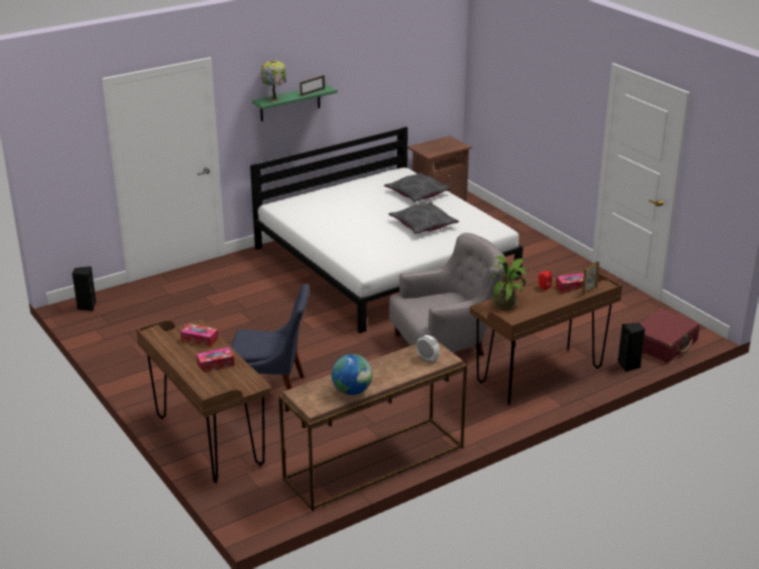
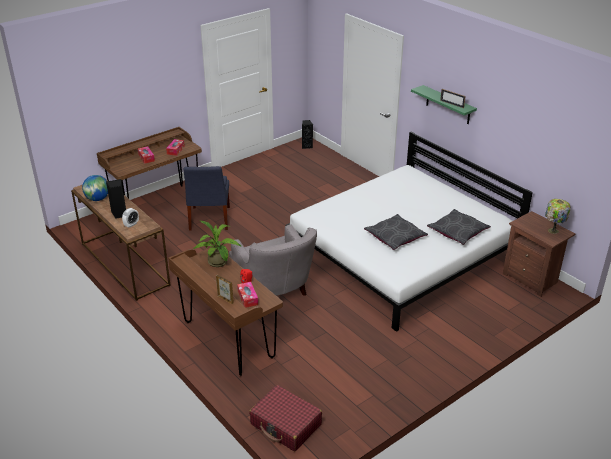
camera: 85 degrees right, 5 degrees up
(274, 99) = (427, 92): table lamp -> table lamp (553, 231)
(629, 366) = (245, 396): black speaker -> black speaker (119, 214)

